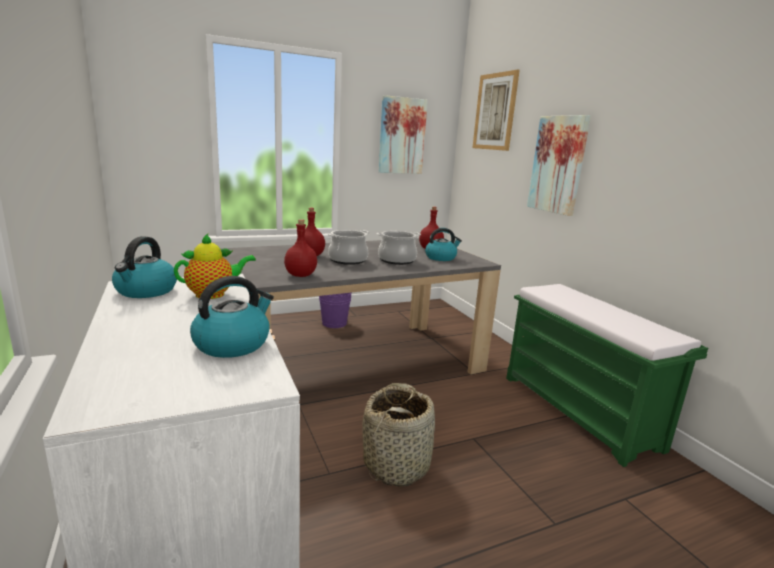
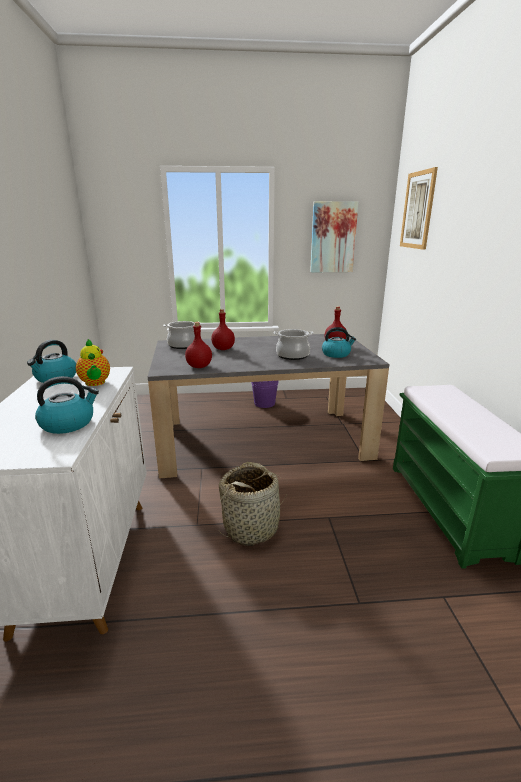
camera: 20 degrees right, 5 degrees up
(214, 294) = (95, 383): teapot -> teapot turned 75 degrees clockwise
(348, 260) = (250, 354): cooking pot -> cooking pot (183, 345)
(558, 164) = (461, 265): picture -> none

